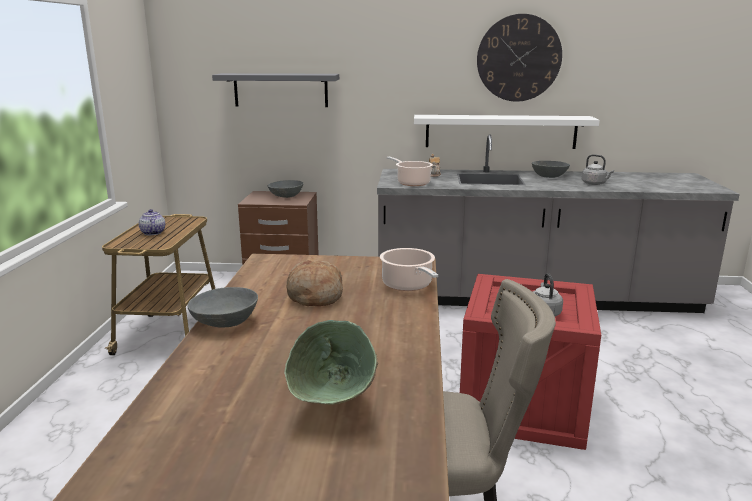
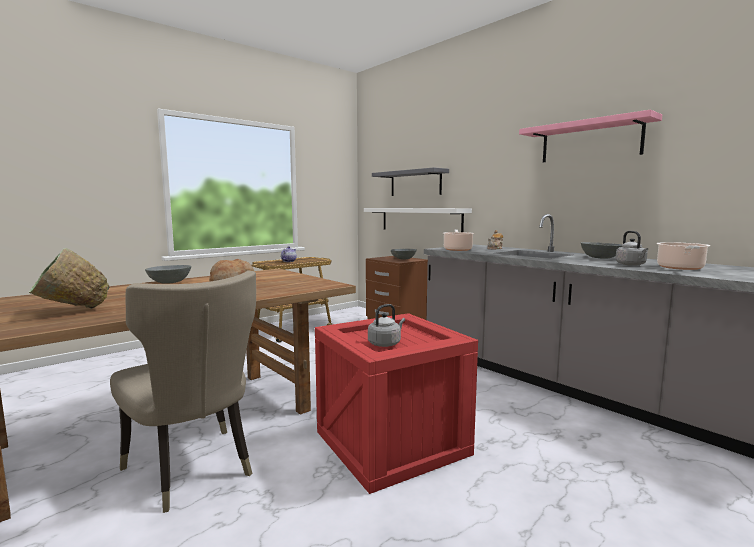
camera: 45 degrees right, 10 degrees down
(408, 285) = (287, 290): cooking pot -> cooking pot (680, 268)
(500, 131) = (572, 214): white shelf -> white shelf (420, 220)
(519, 58) = (590, 141): wall clock -> pink shelf

